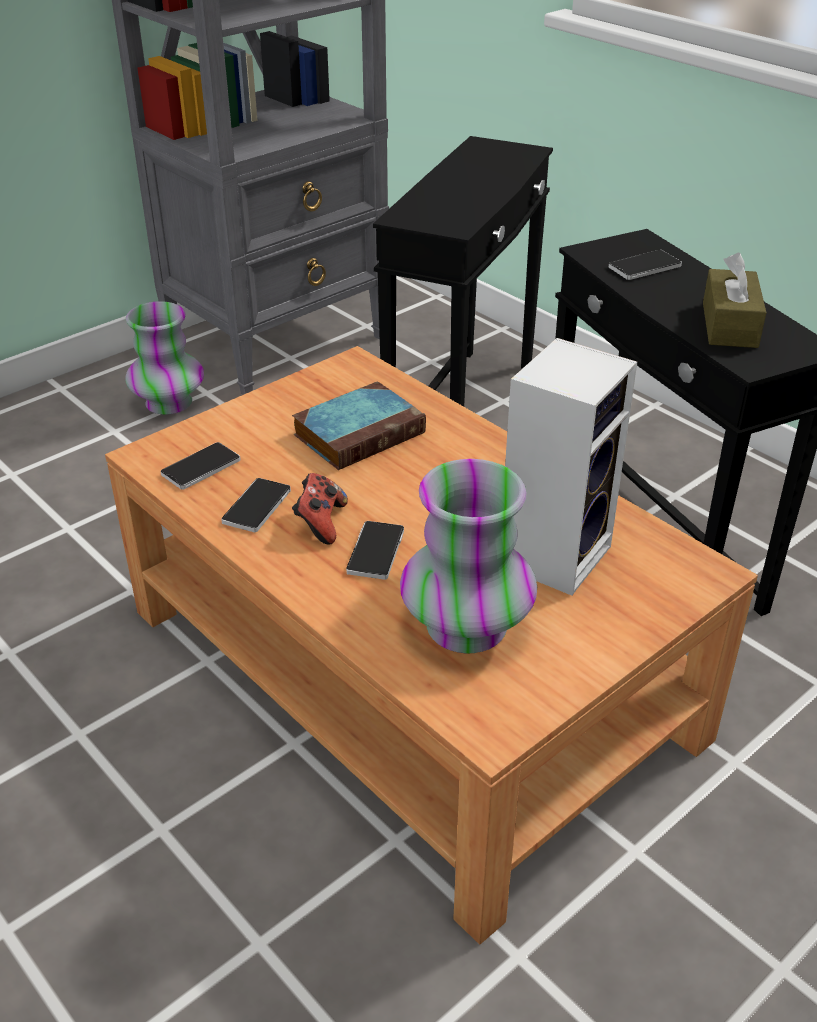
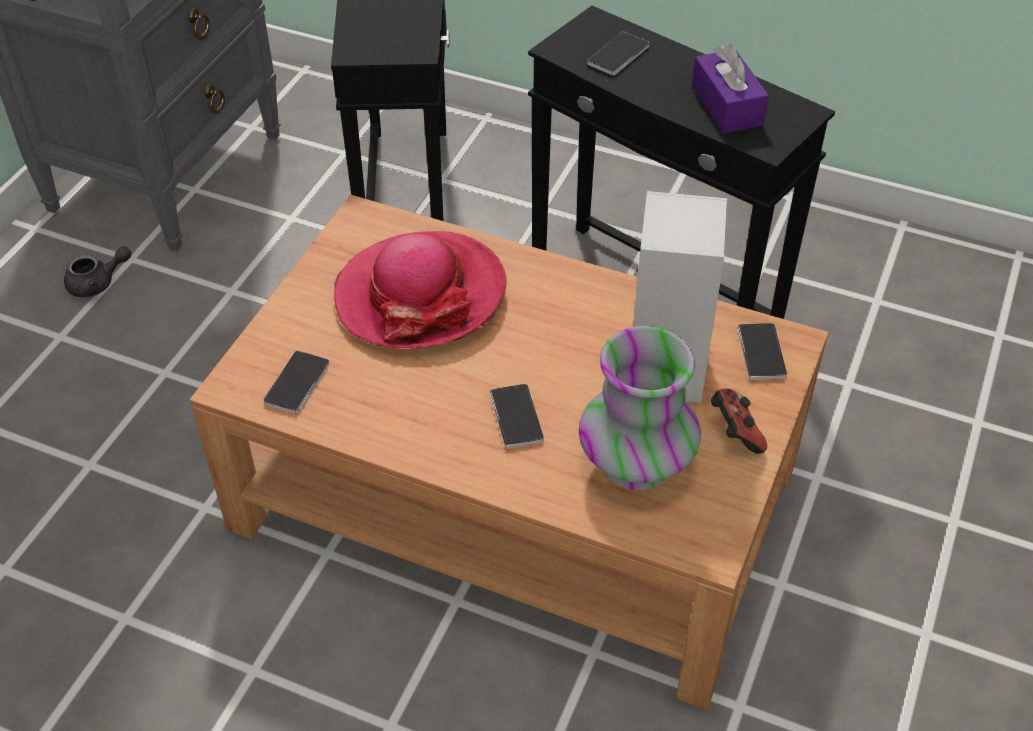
camera: 25 degrees left, 10 degrees up
(169, 403) = (98, 283): vase -> grey teapot
(257, 507) = (380, 408): phone -> phone (761, 353)
(320, 523) = (449, 405): game controller -> game controller (734, 433)
(360, 432) = (420, 295): book -> hat
(729, 325) = (727, 105): brown tissue box -> purple tissue box

